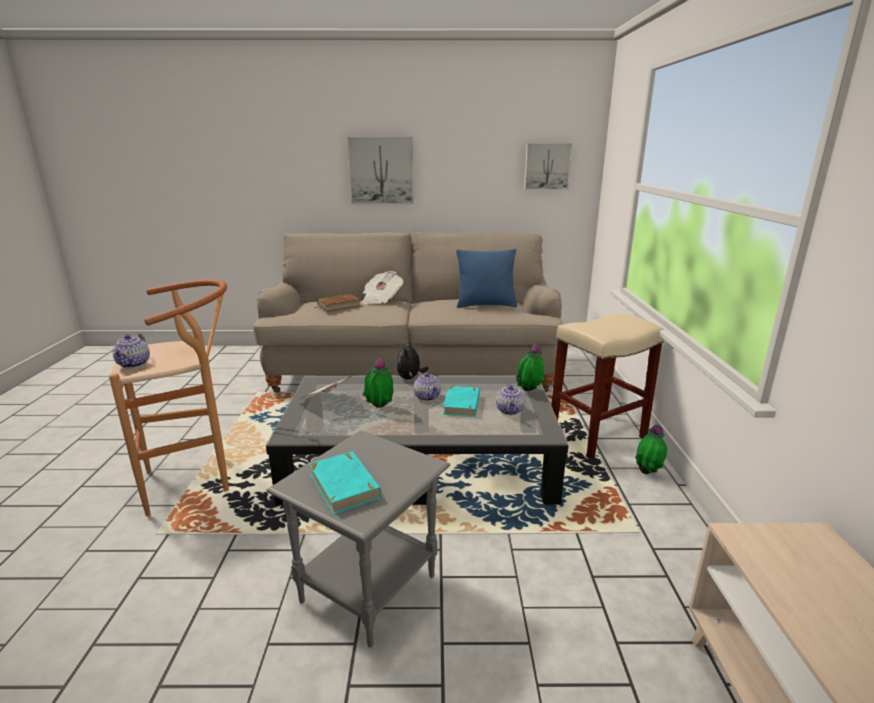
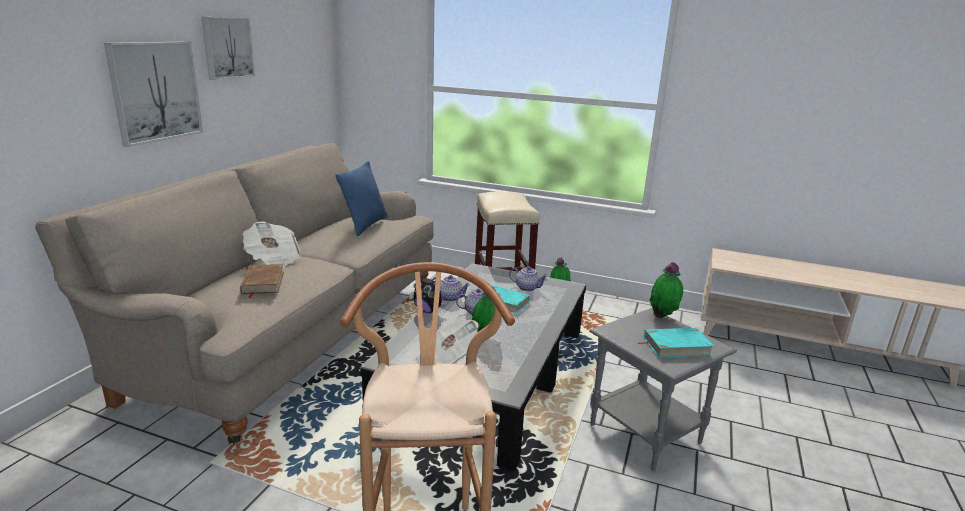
camera: 70 degrees left, 0 degrees up
(134, 364) = (430, 411): teapot -> teapot (450, 297)
(529, 392) = (500, 274): potted plant -> potted plant (663, 317)
(547, 166) = (305, 71): picture -> picture (227, 47)

